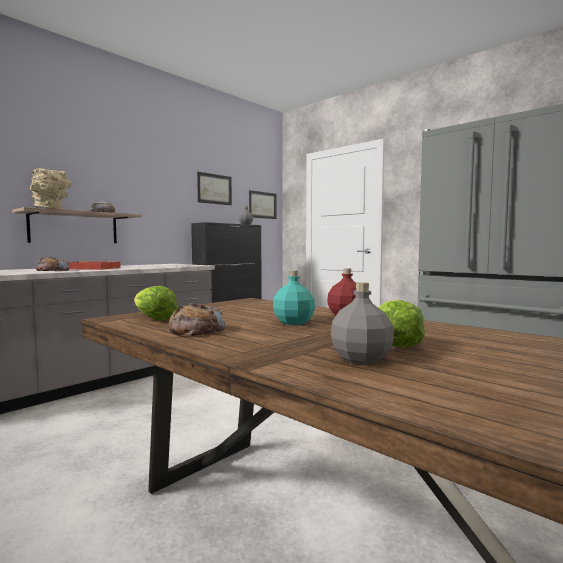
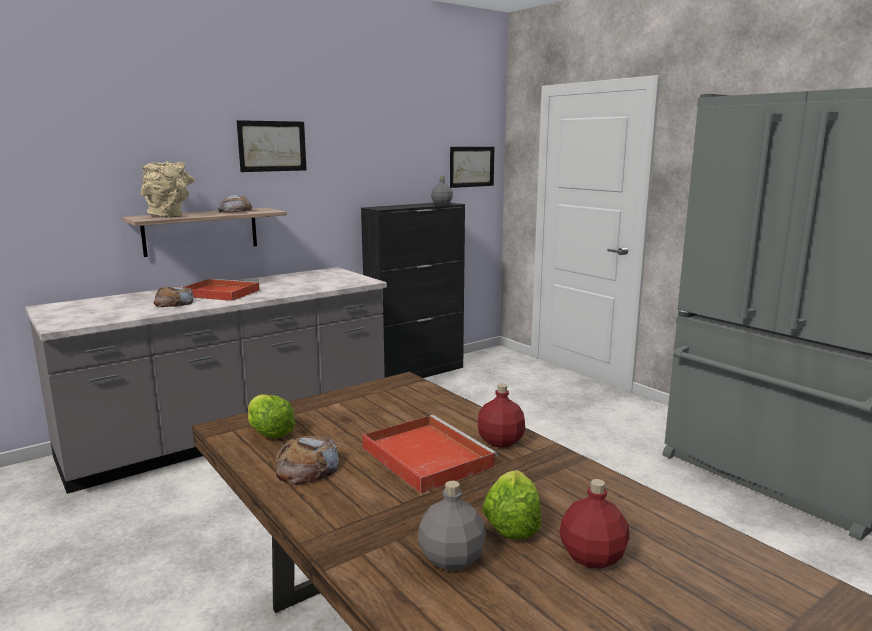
camera: 10 degrees right, 10 degrees up
(214, 189) = (396, 152): picture -> picture (272, 146)
(293, 322) = (425, 456): turquoise bottle -> red tray
(477, 353) = (592, 557): none -> red bottle

